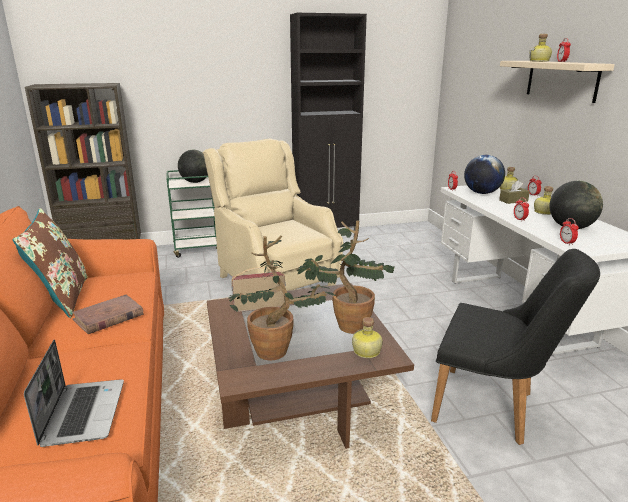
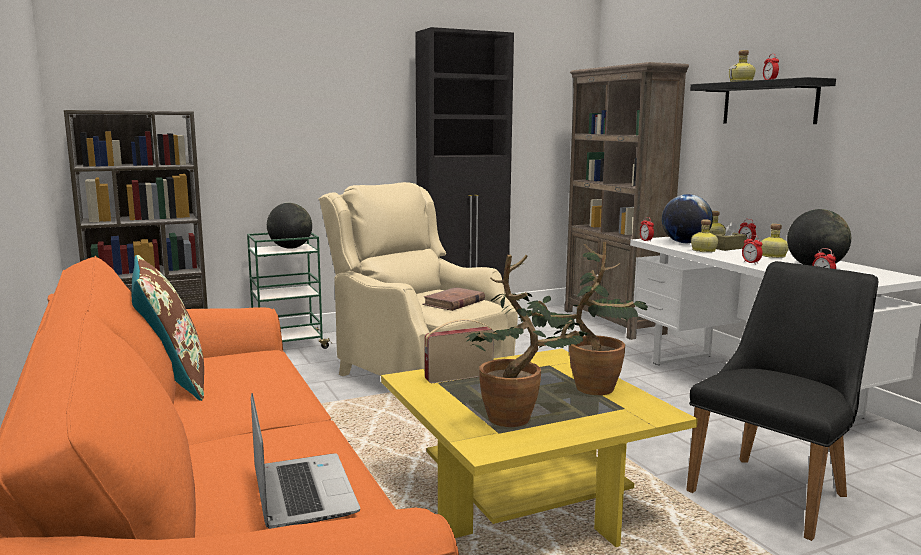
camera: 10 degrees left, 10 degrees down
(108, 317) = (258, 396): brown book -> brown book (454, 302)
(299, 398) = (524, 499): brown coffee table -> yellow coffee table
(366, 352) = (630, 411): bottle -> bottle (703, 251)
(438, 241) = (613, 322): none -> brown bookcase
(494, 408) = (776, 489): black chair -> black chair turned 60 degrees counterclockwise
(561, 80) = (769, 103): beige shelf -> black shelf

